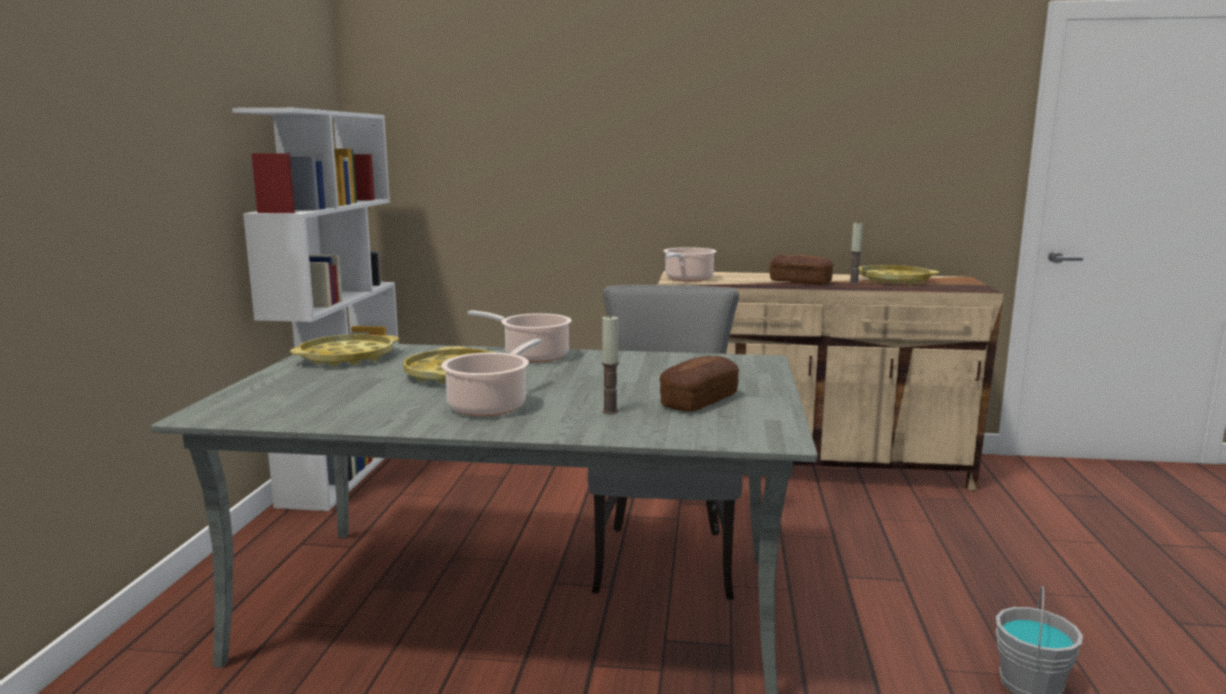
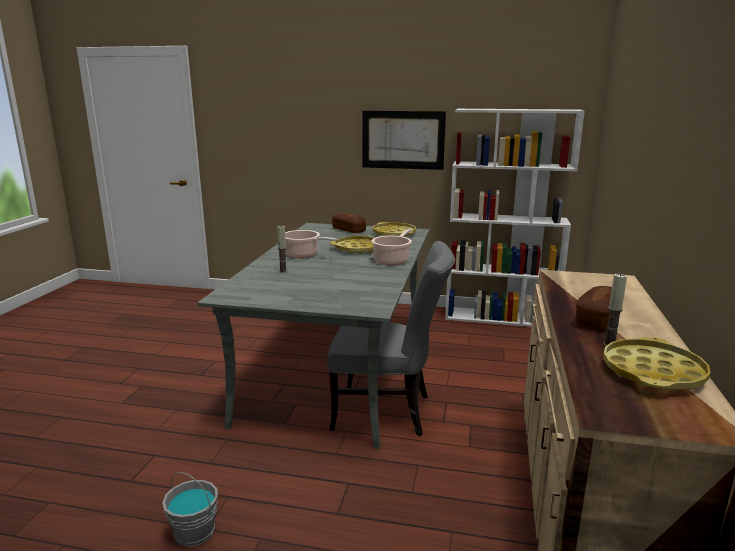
camera: 95 degrees right, 5 degrees up
(164, 178) = (403, 140): none -> picture
(687, 279) = (582, 279): cooking pot -> none
(699, 401) = (290, 287): bread -> bread (349, 230)

